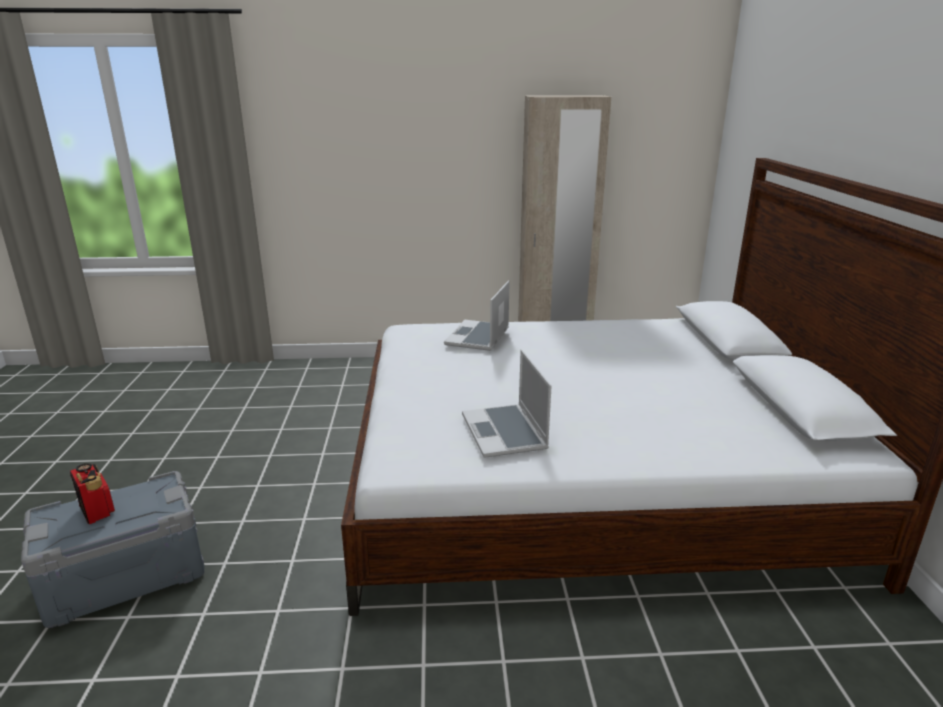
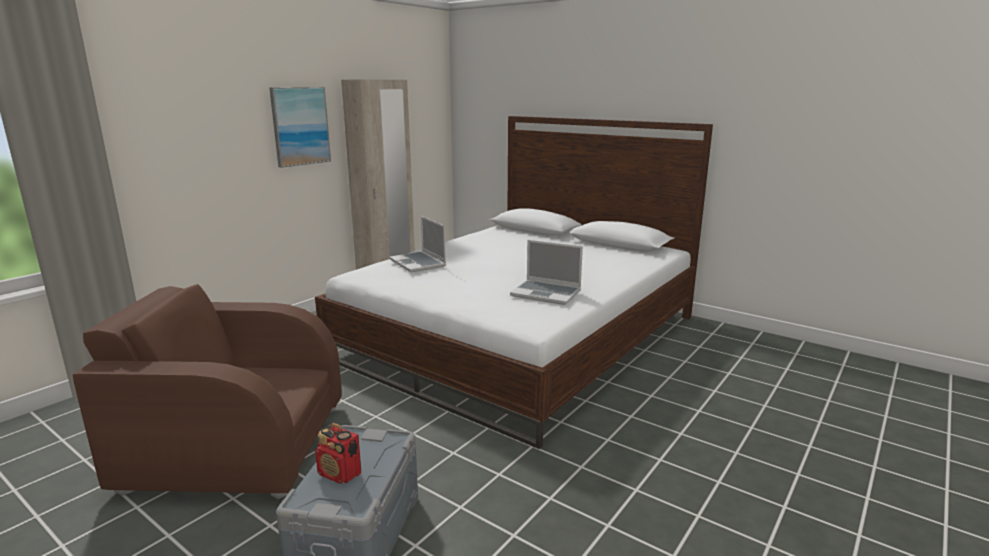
camera: 50 degrees left, 5 degrees down
(97, 511) = (340, 474): radio -> radio turned 150 degrees counterclockwise
(211, 449) = (236, 446): none -> brown armchair
(462, 149) = (300, 126): none -> picture

